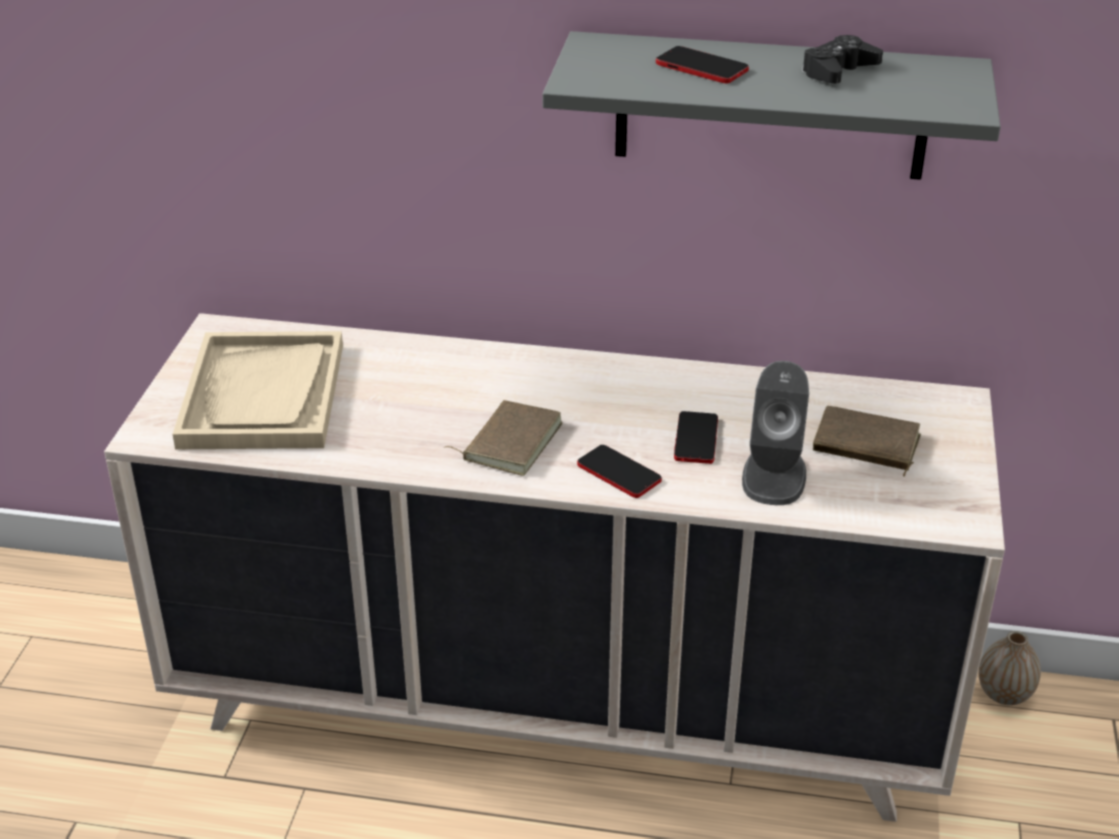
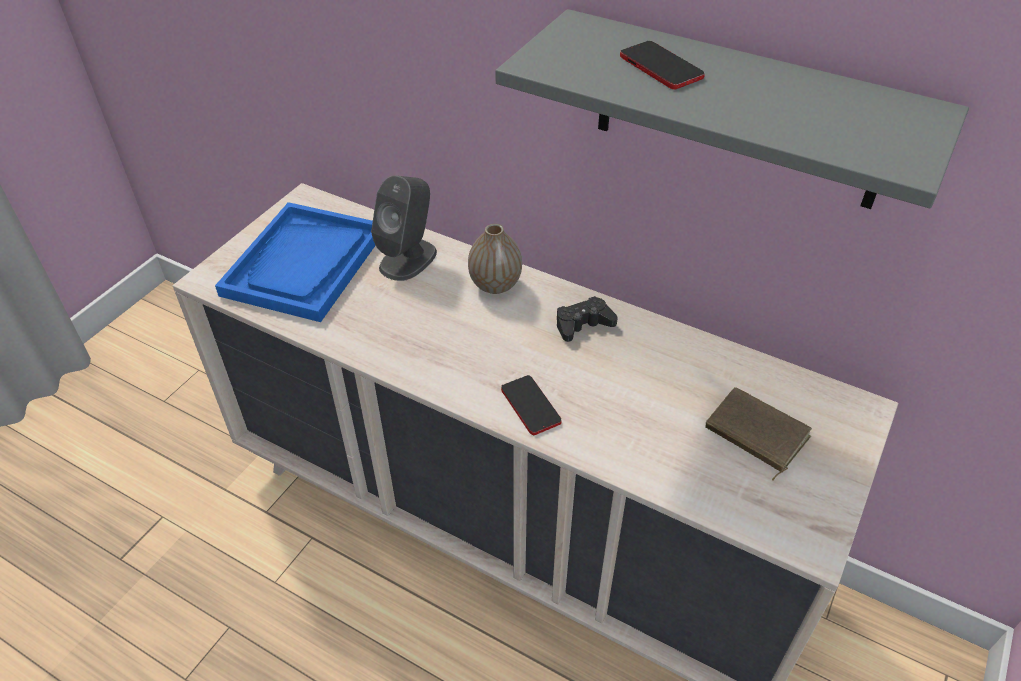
camera: 20 degrees right, 10 degrees up
(263, 395) = (304, 264): beige tray -> blue tray
(510, 441) = (460, 352): brown book -> none
(696, 439) = (610, 389): phone -> none
(774, 476) = (659, 444): grey speaker -> grey speaker (408, 259)
(838, 70) = (795, 94): black game controller -> black game controller (583, 324)
(1004, 694) = (859, 622): vase -> vase (495, 285)

